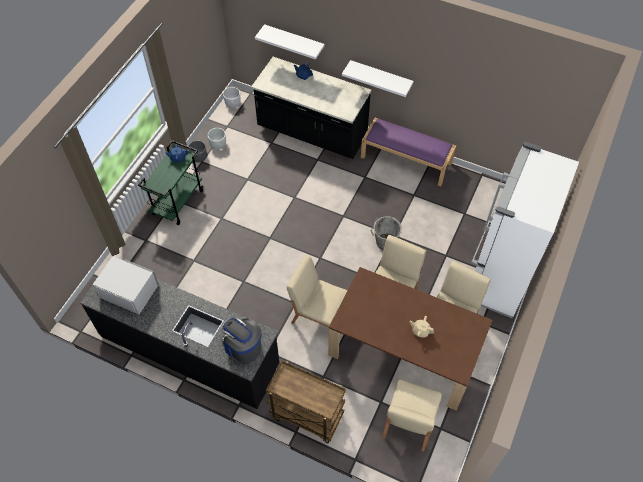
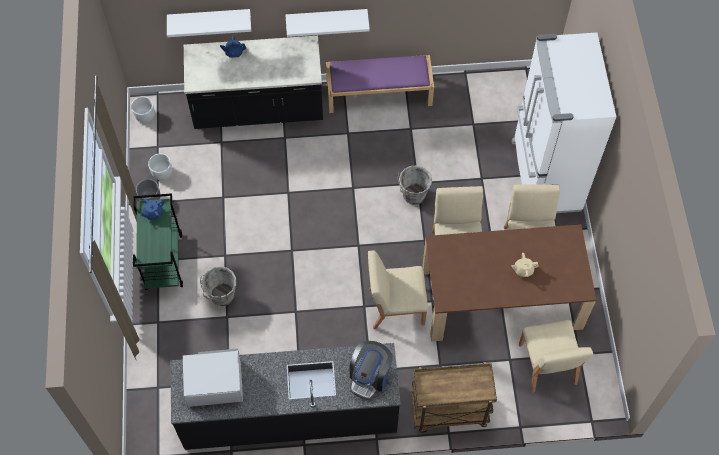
camera: 30 degrees left, 5 degrees up
(200, 245) = (221, 296): none -> grey bucket
(242, 346) = (369, 376): coffee machine -> coffee machine turned 75 degrees counterclockwise

